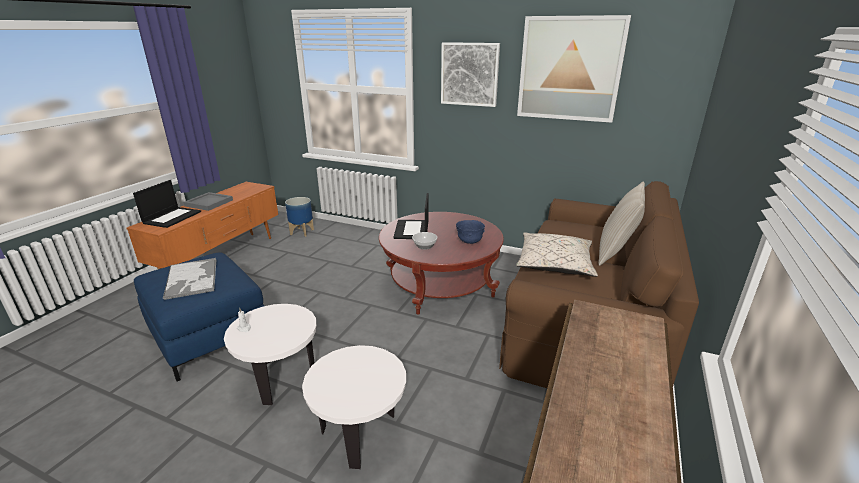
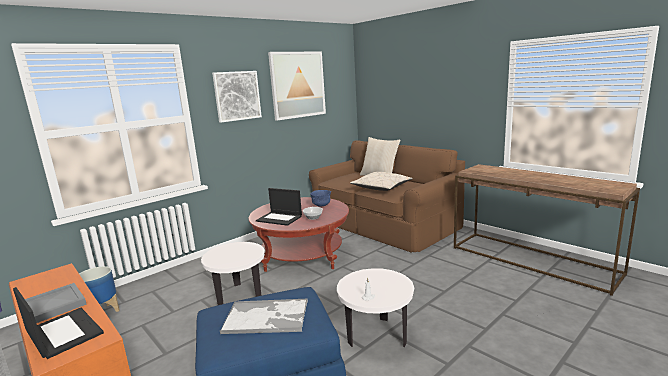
camera: 65 degrees left, 10 degrees down
(360, 434) = (450, 305): white side table -> white side table (239, 296)

